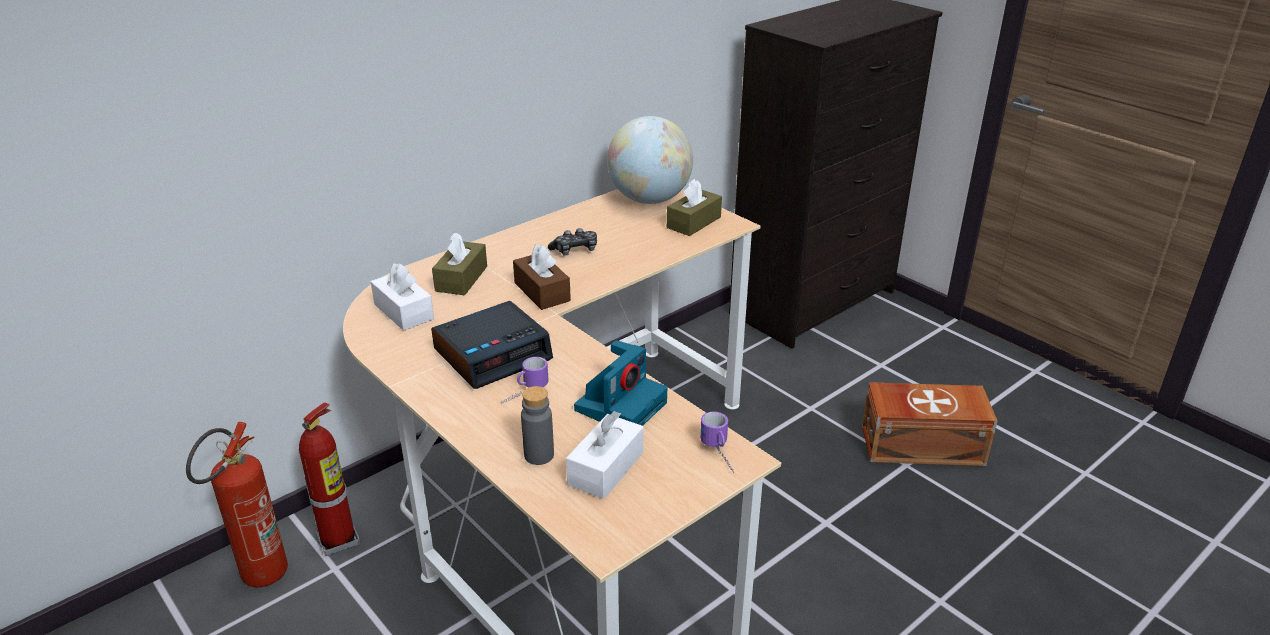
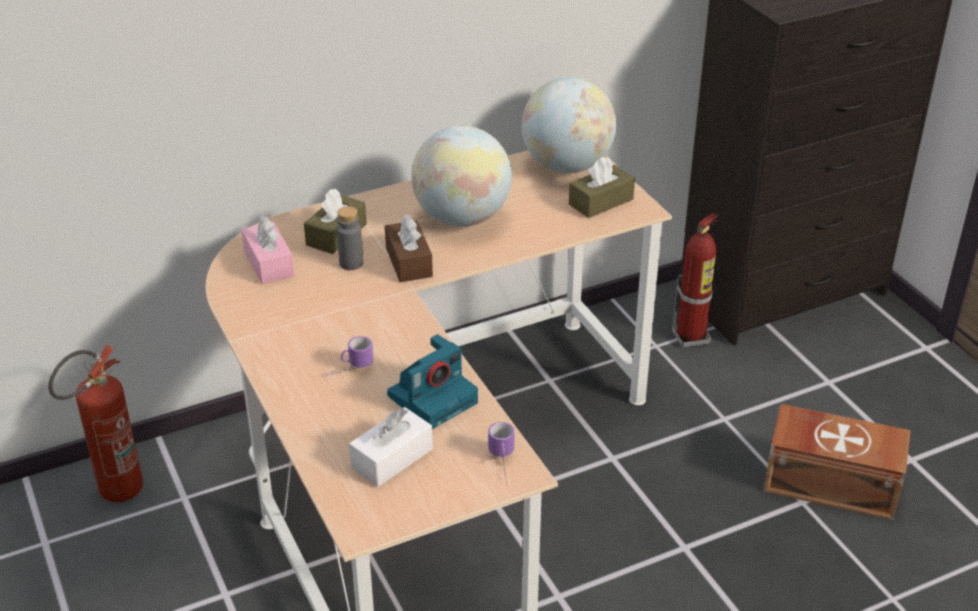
camera: 15 degrees right, 5 degrees up
(339, 539) = (196, 470): fire extinguisher -> fire extinguisher (691, 337)
(403, 312) = (269, 263): white tissue box -> pink tissue box
(493, 354) = (335, 323): alarm clock -> none
(539, 455) = (337, 434): grey bottle -> grey bottle (351, 263)
(575, 250) = (462, 218): game controller -> globe

